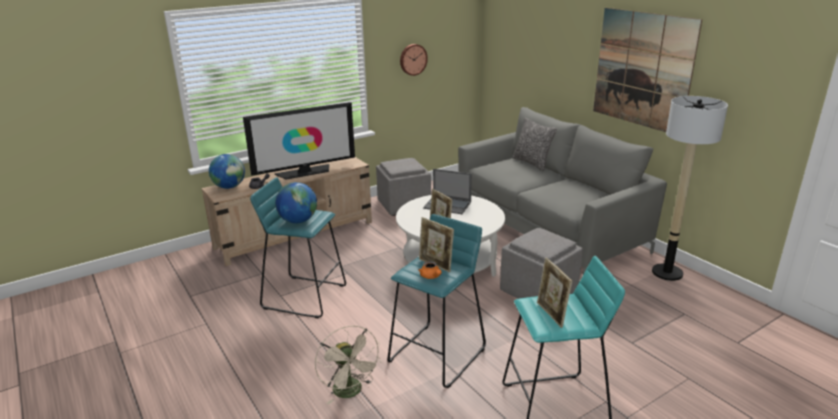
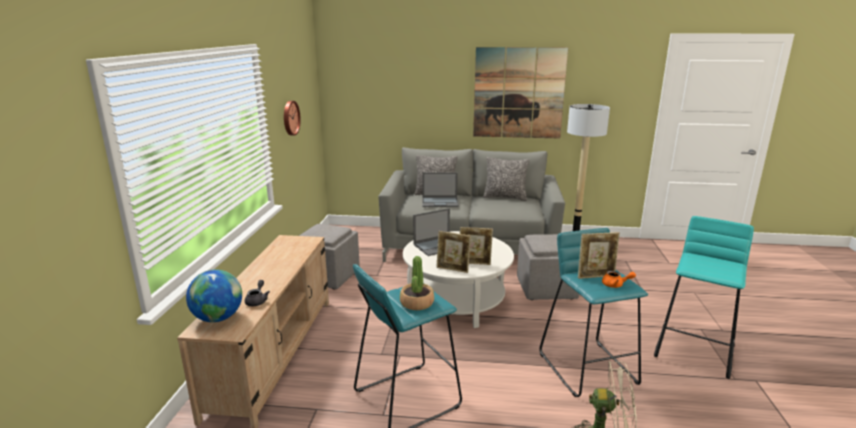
camera: 50 degrees left, 5 degrees down
(298, 221) = (416, 303): globe -> potted plant
(305, 172) = (275, 267): television -> none
(515, 171) = (440, 202): none -> laptop
(551, 314) = (715, 268): picture frame -> picture frame (453, 269)
(586, 187) = (505, 197): none -> pillow

